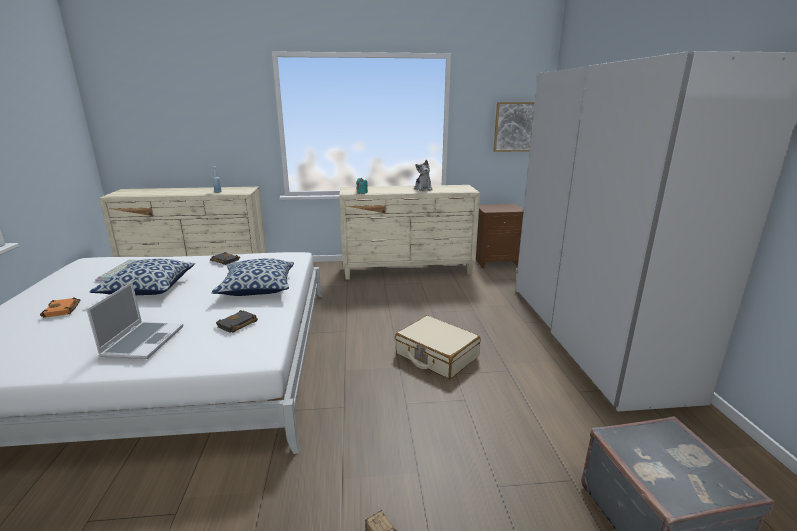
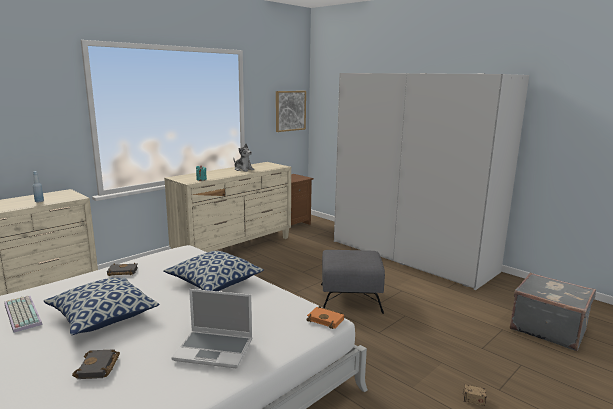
camera: 40 degrees left, 5 degrees down
(63, 310) = (47, 367): orange book -> orange book (327, 320)
(143, 341) = (215, 350): laptop -> laptop turned 135 degrees clockwise
(237, 325) = (263, 310): black book -> black book (98, 368)
(436, 356) = (351, 298): beige suitcase -> grey ottoman

